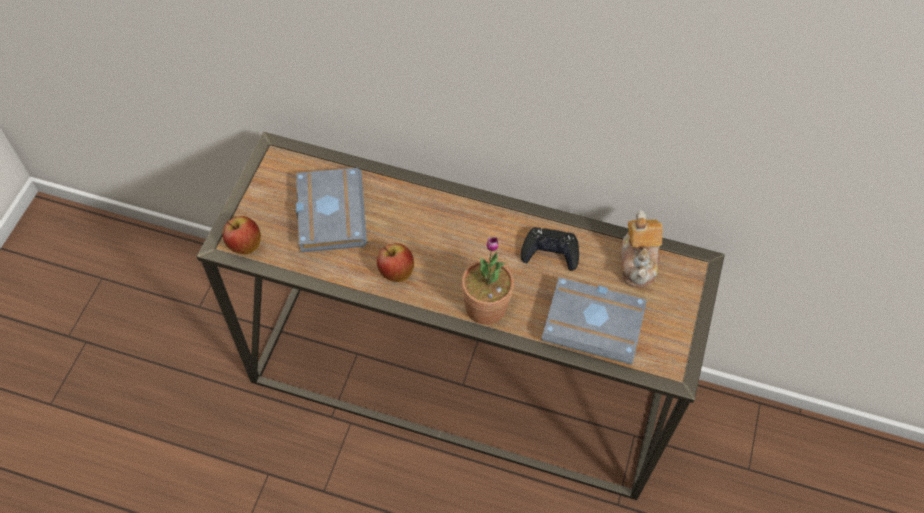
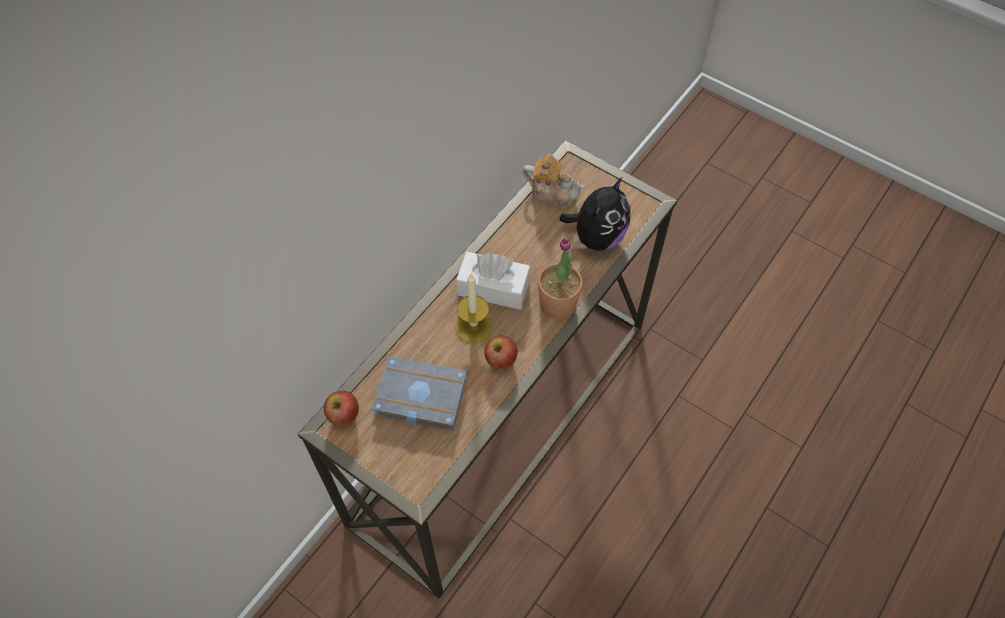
camera: 70 degrees left, 0 degrees up
(244, 245) = (426, 478): apple -> apple (344, 416)
(428, 236) = (473, 327): none -> candle
(482, 239) = (493, 288): none -> white tissue box
(550, 252) = (523, 246): black game controller -> none
(595, 323) = (597, 237): grey book -> plush toy

